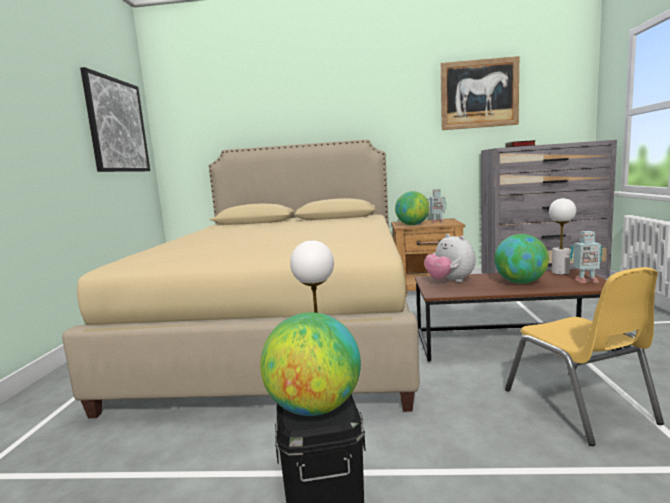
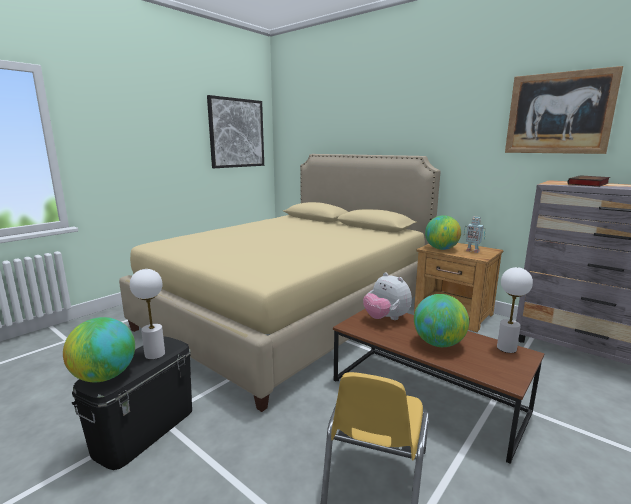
camera: 35 degrees right, 5 degrees up
(450, 281) = (386, 318): plush toy -> plush toy turned 45 degrees counterclockwise
(585, 281) = (504, 368): toy robot -> none

